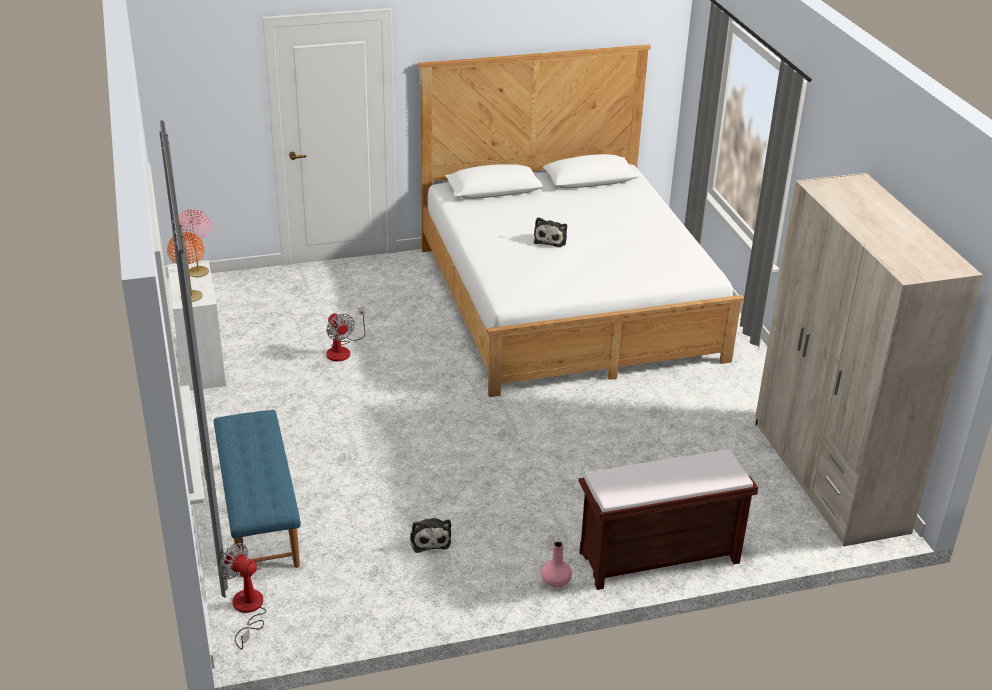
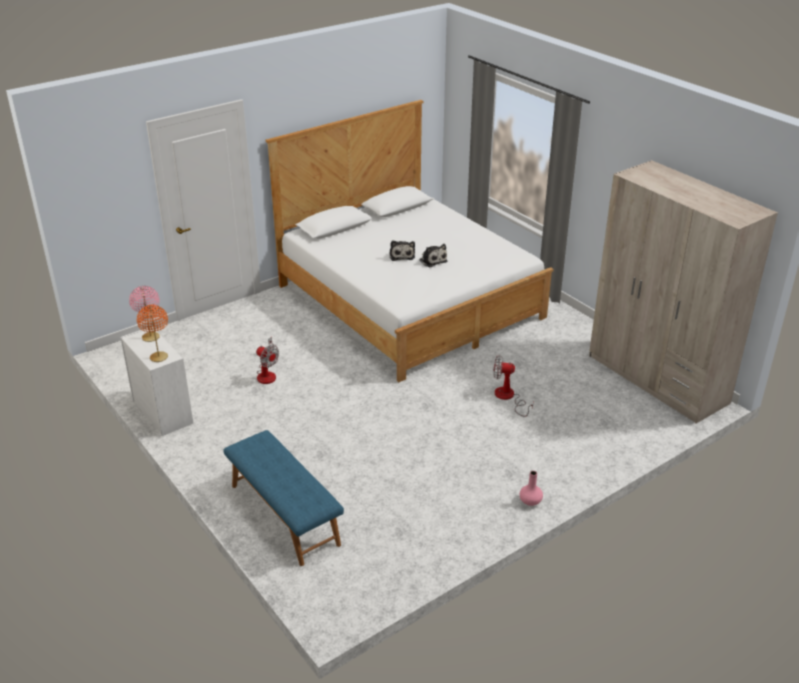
camera: 20 degrees left, 0 degrees up
(247, 610) = (323, 590): fan -> fan (508, 397)
(429, 539) = (423, 496): plush toy -> plush toy (432, 260)
(658, 558) = (587, 465): brown bench -> none

